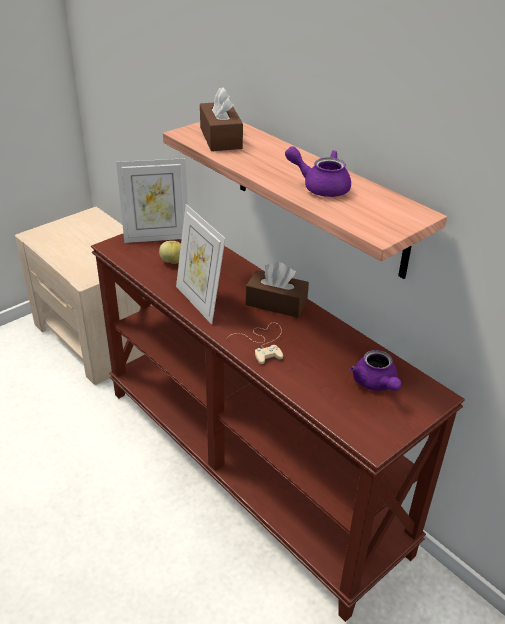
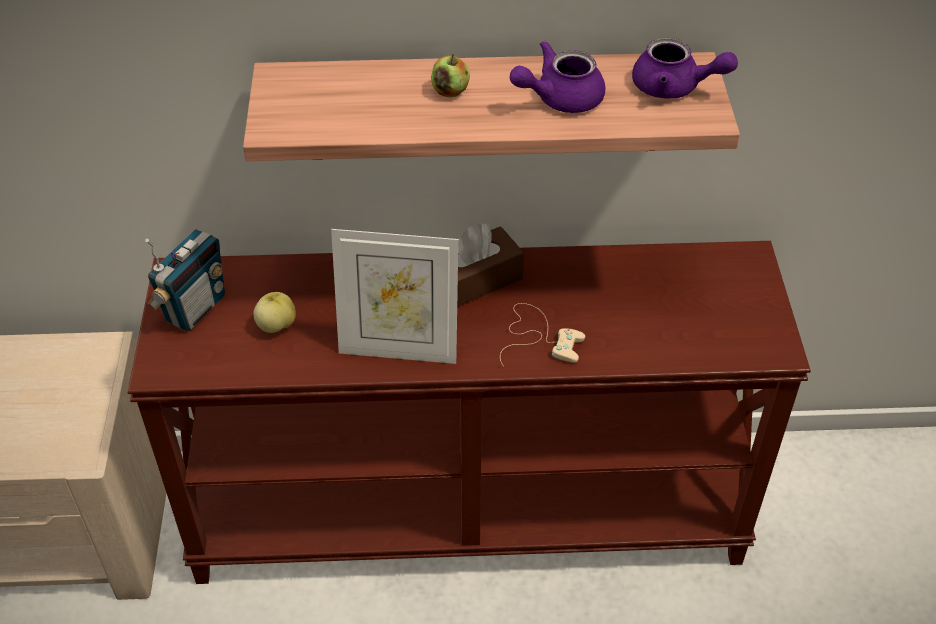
camera: 50 degrees left, 10 degrees up
(156, 237) = (195, 309): picture frame -> radio
(220, 138) = (330, 105): brown tissue box -> none
(278, 159) = (450, 91): none -> apple
(376, 384) = (694, 289): purple teapot -> purple teapot (674, 88)

